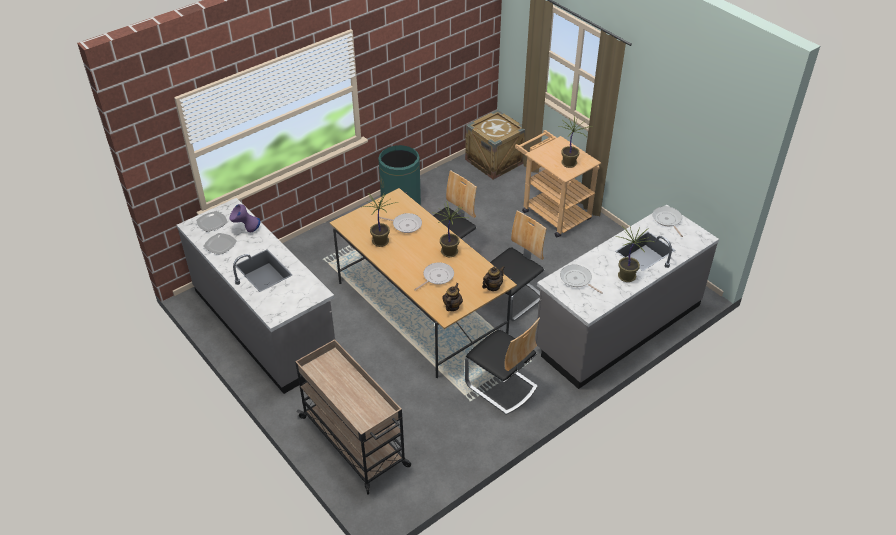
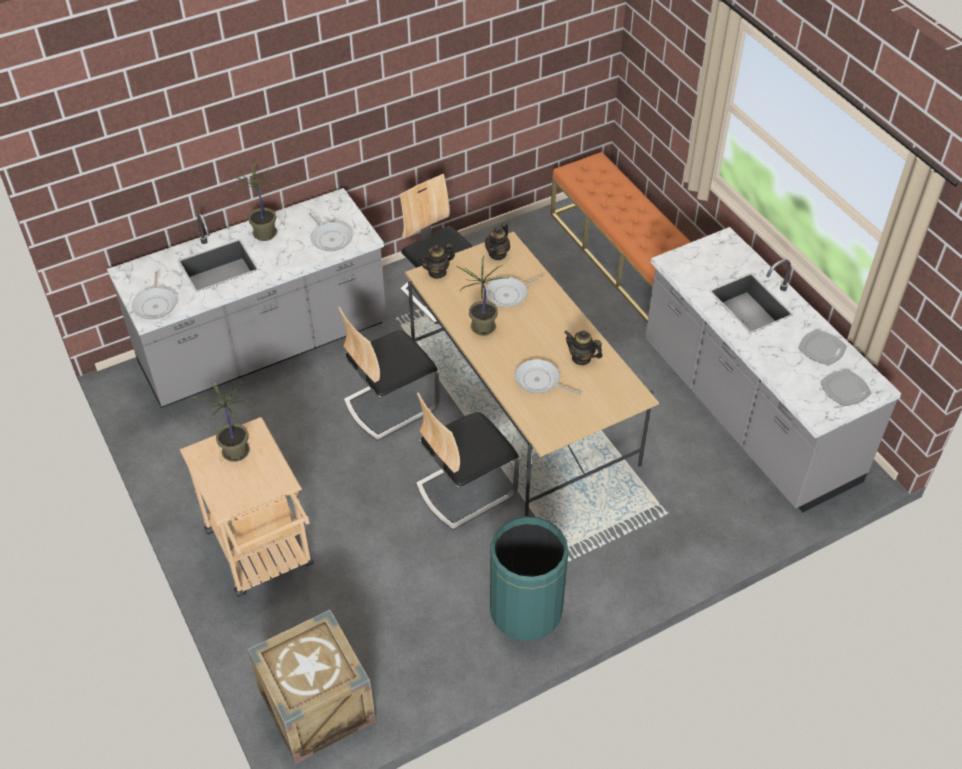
camera: 170 degrees left, 5 degrees up
(247, 230) = (786, 368): purple vase -> none
(355, 442) = (624, 259): beige cart -> orange bench
(380, 241) = (581, 358): potted plant -> teapot

